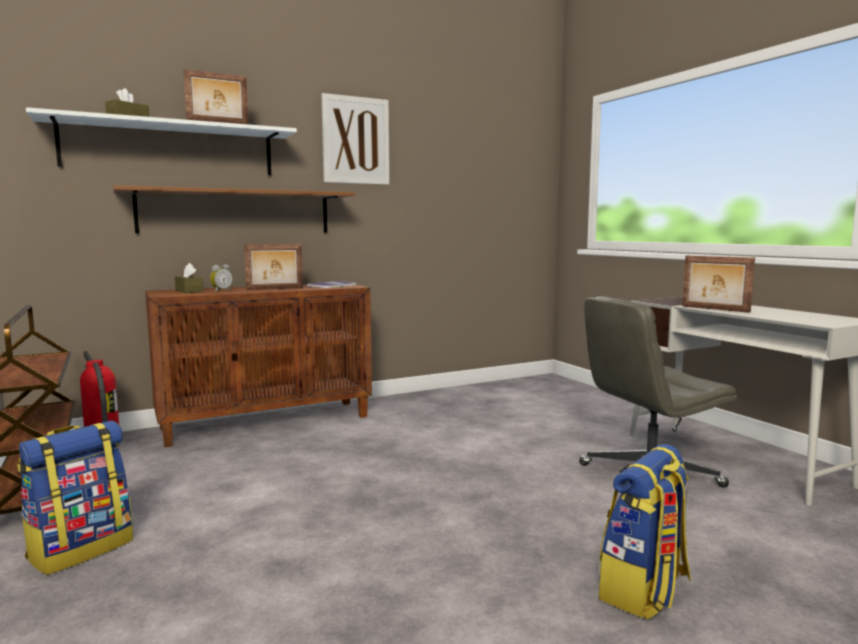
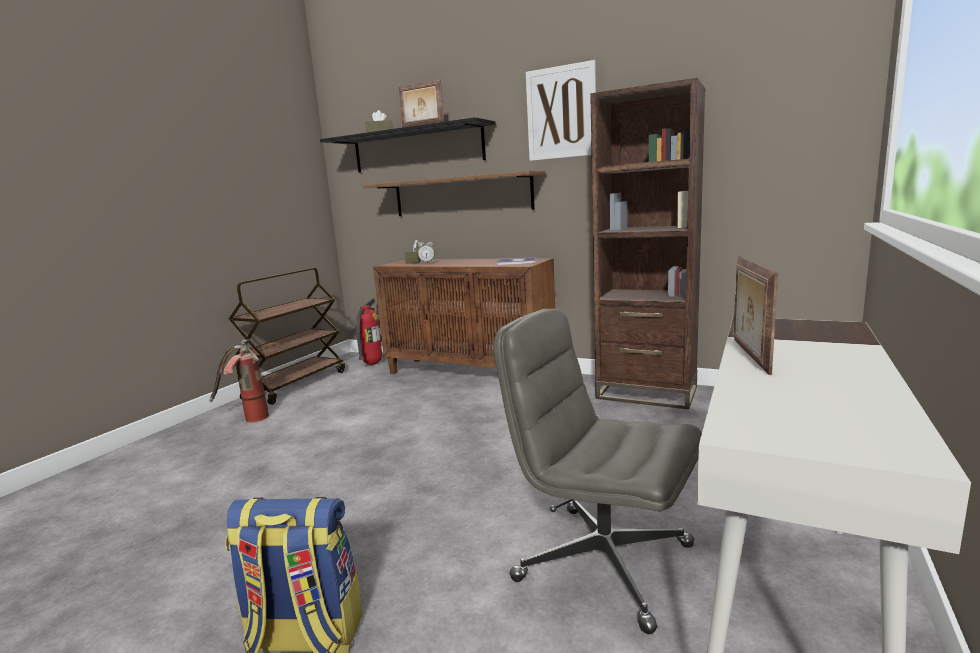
camera: 55 degrees right, 5 degrees up
(81, 549) = (247, 419): backpack -> fire extinguisher
(170, 148) = (416, 149): white shelf -> black shelf
(275, 289) = (465, 263): picture frame -> none
(450, 396) = (646, 393): none -> brown bookcase

